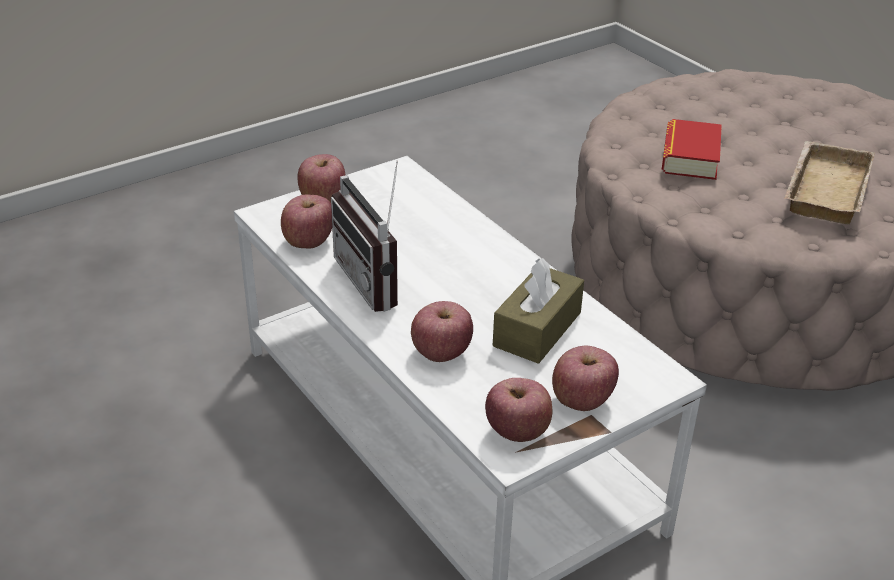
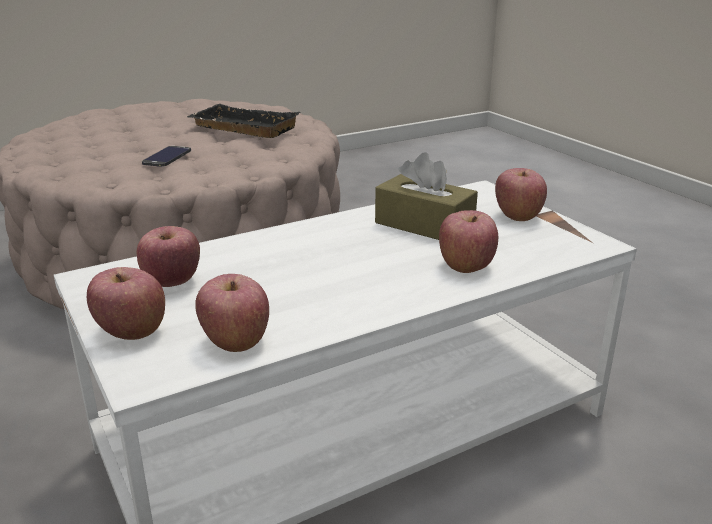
camera: 85 degrees left, 10 degrees down
(378, 281) = (337, 295): radio -> none
(517, 432) = (568, 240): apple -> apple (172, 282)
(690, 157) = (167, 157): book -> phone
(823, 188) = (241, 128): beige tray -> black tray

